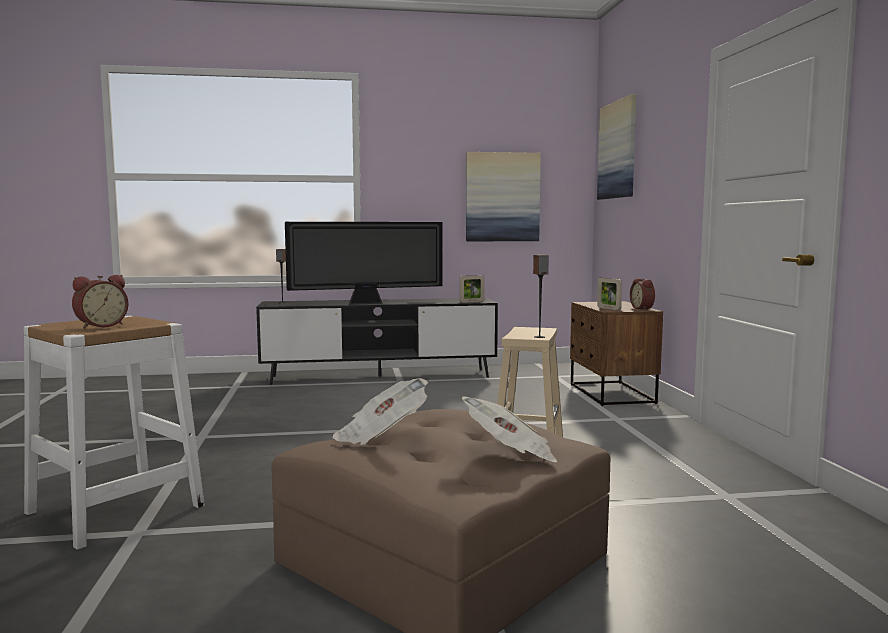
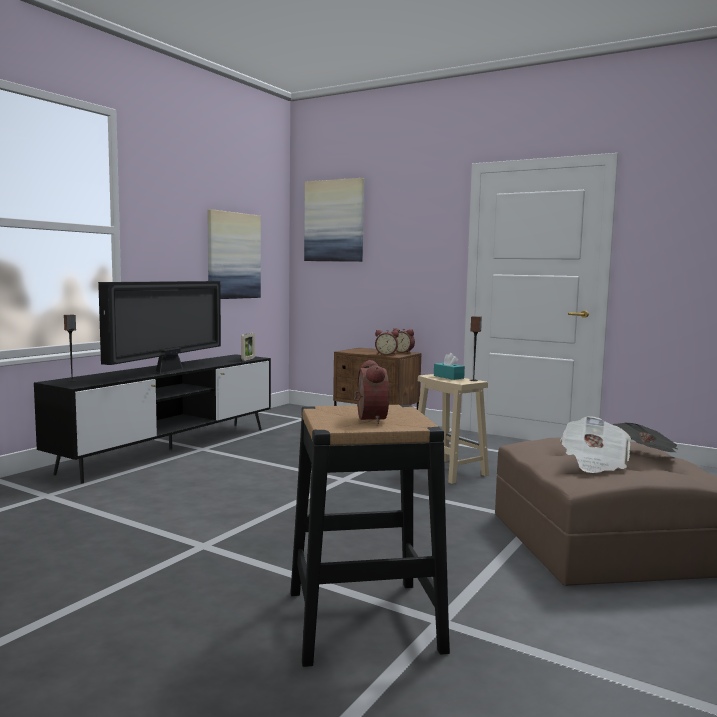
camera: 50 degrees left, 0 degrees up
(115, 509) = (363, 620): white stool -> black stool
(534, 331) = (448, 377): none -> turquoise tissue box
(609, 308) = (386, 354): picture frame -> alarm clock

